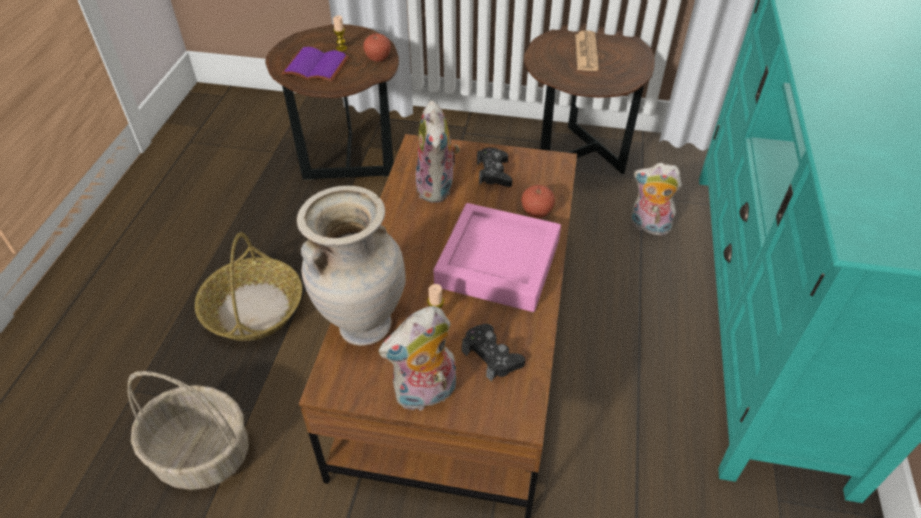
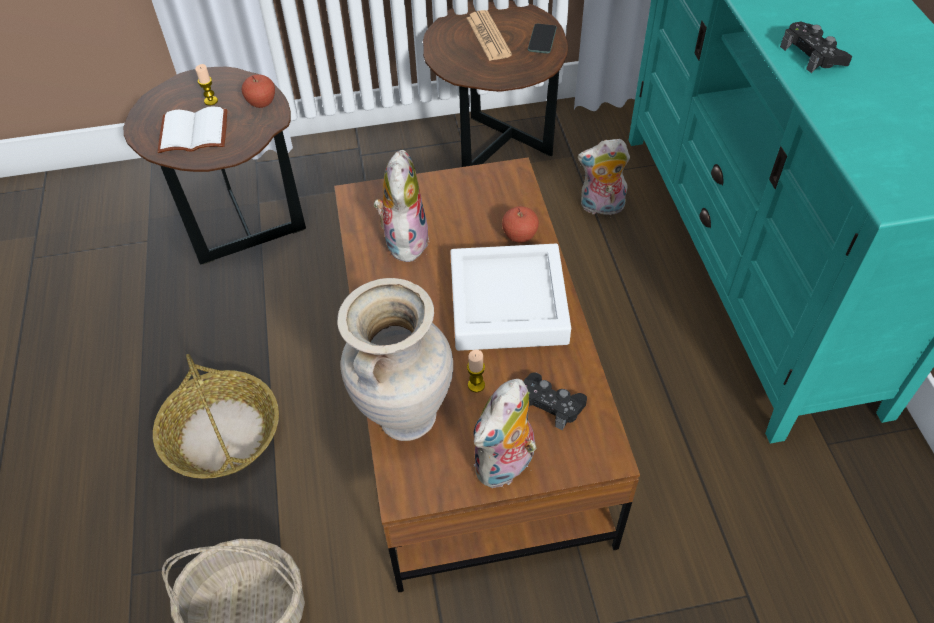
camera: 20 degrees left, 5 degrees up
(314, 68) = (192, 134): purple book -> white book
(438, 188) = (404, 239): plush toy -> plush toy turned 150 degrees counterclockwise
(494, 173) = (454, 204): black game controller -> black game controller (813, 55)
(498, 263) = (508, 304): pink tray -> white tray
(631, 64) = (542, 39): none -> phone

